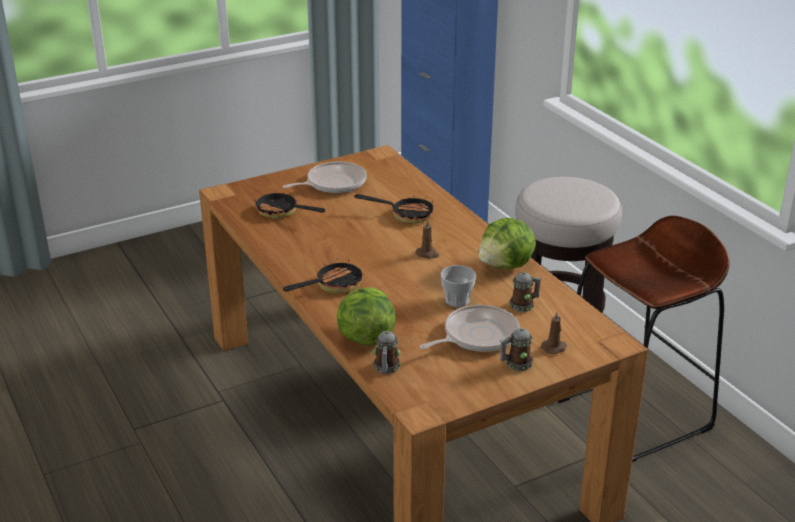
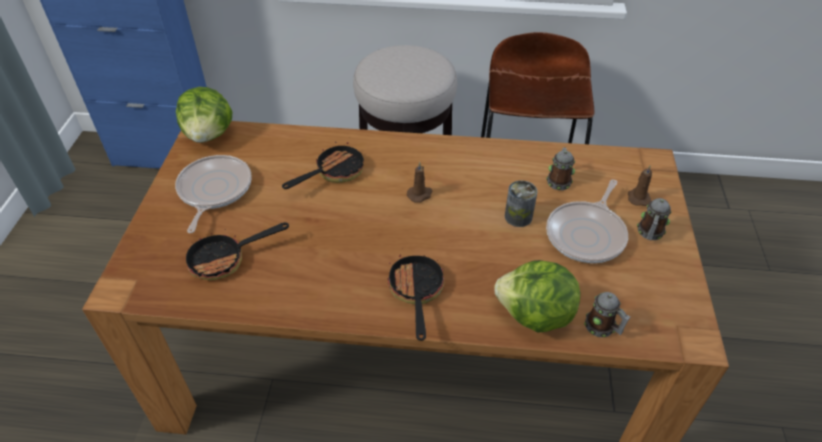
camera: 55 degrees left, 15 degrees up
(457, 300) = (518, 217): cup -> can
(477, 336) = (587, 234): frying pan -> frying pan turned 150 degrees counterclockwise
(506, 266) = (485, 158): lettuce -> lettuce (209, 135)

